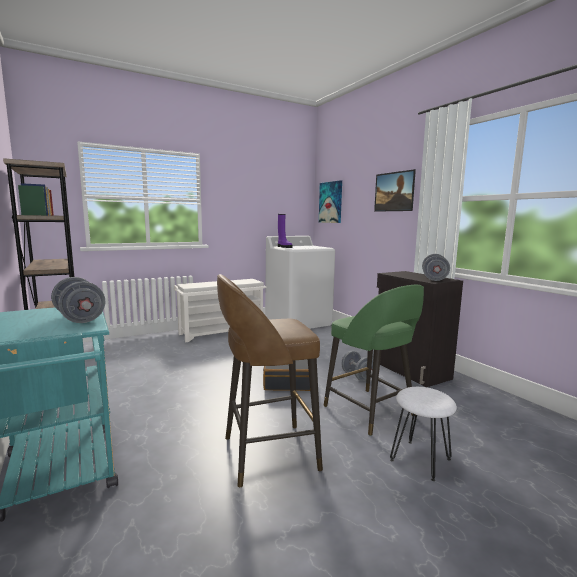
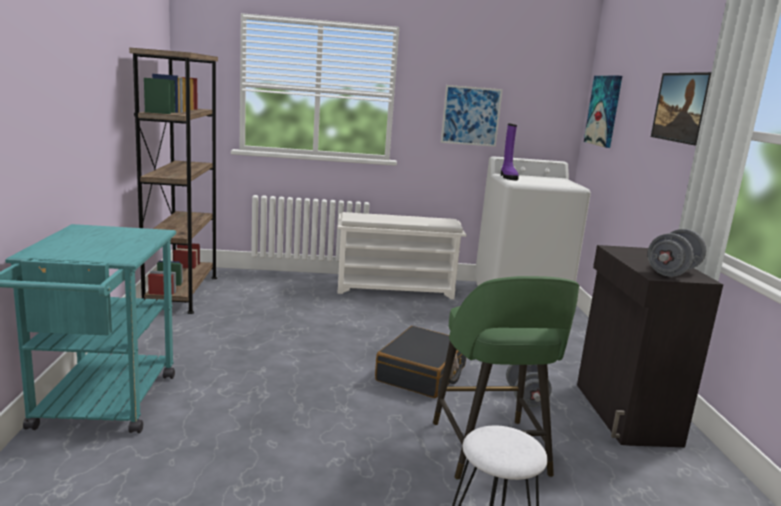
camera: 25 degrees right, 5 degrees up
(80, 318) = (130, 246): grey dumbbell -> none
(251, 211) = (471, 116): none -> picture
(267, 453) = (308, 455): brown stool -> none

